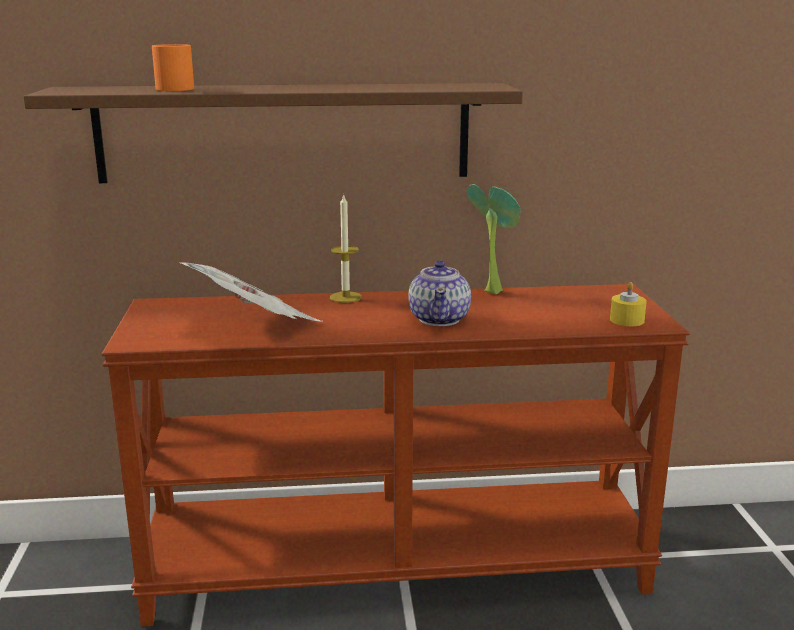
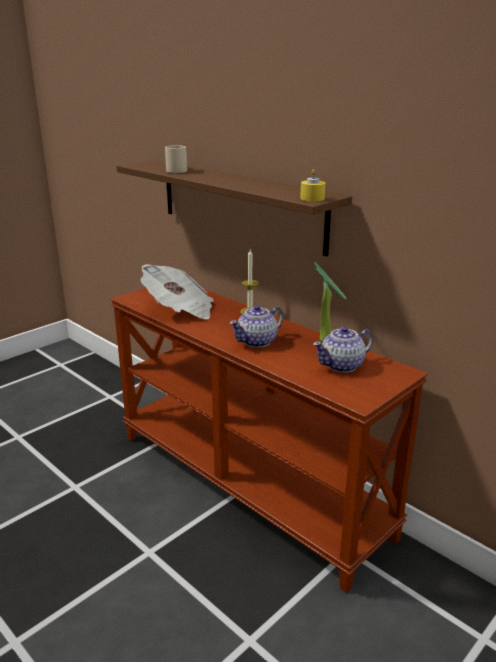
camera: 50 degrees right, 5 degrees up
(174, 89) = (178, 170): orange mug -> beige mug
(568, 305) = (342, 365): none -> teapot
(627, 320) = (347, 390): yellow candle -> yellow candle (312, 198)

